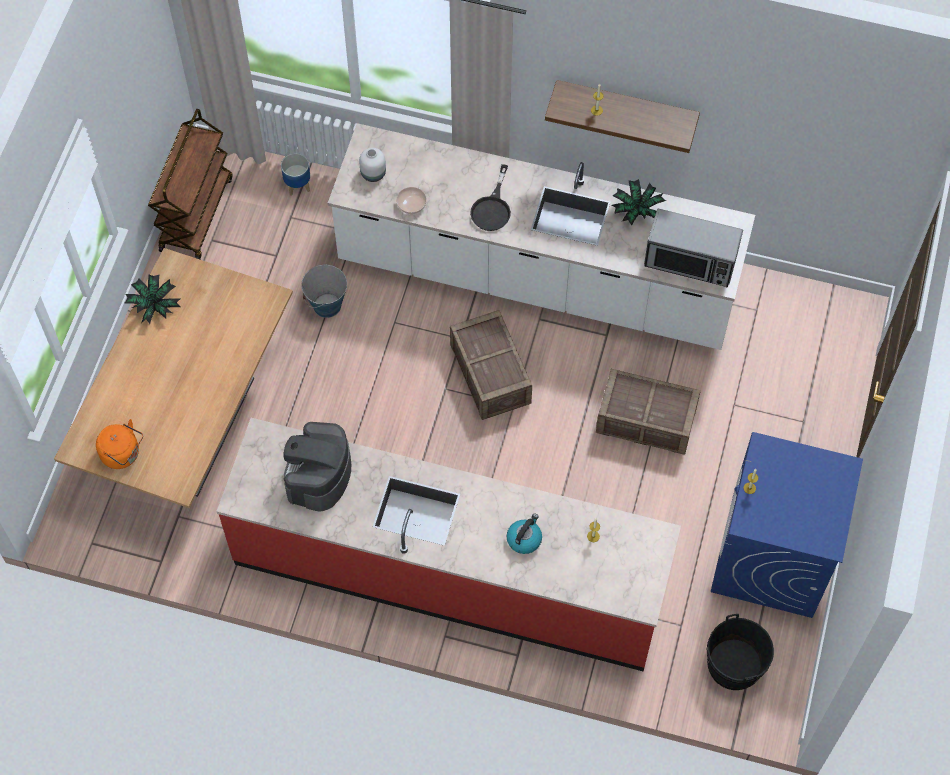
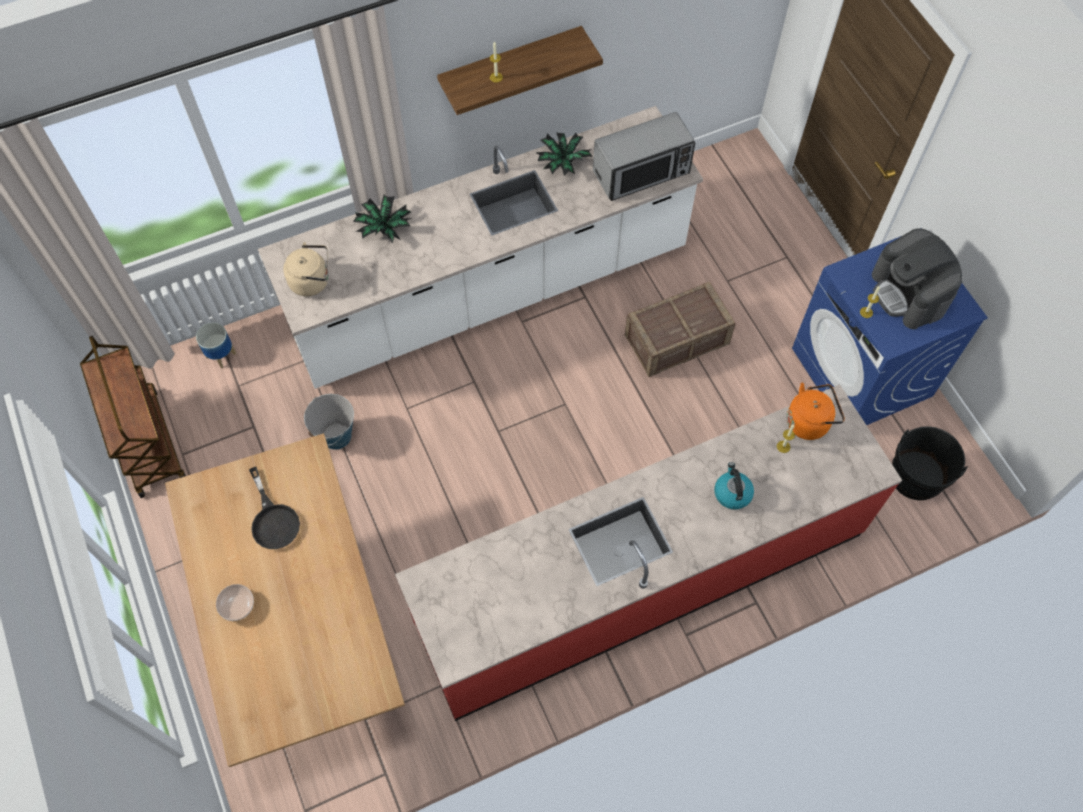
camera: 40 degrees left, 0 degrees up
(123, 454) = (295, 705): orange kettle -> orange kettle (810, 421)
(154, 305) = (202, 541): potted plant -> potted plant (384, 228)
(318, 475) = (506, 578): coffee machine -> coffee machine (909, 293)
(373, 174) = (312, 281): white vase -> beige kettle
(412, 204) = (370, 283): bowl -> bowl (237, 605)
(491, 375) = (525, 393): crate -> none
(492, 208) = (443, 240): black frying pan -> black frying pan (273, 519)

